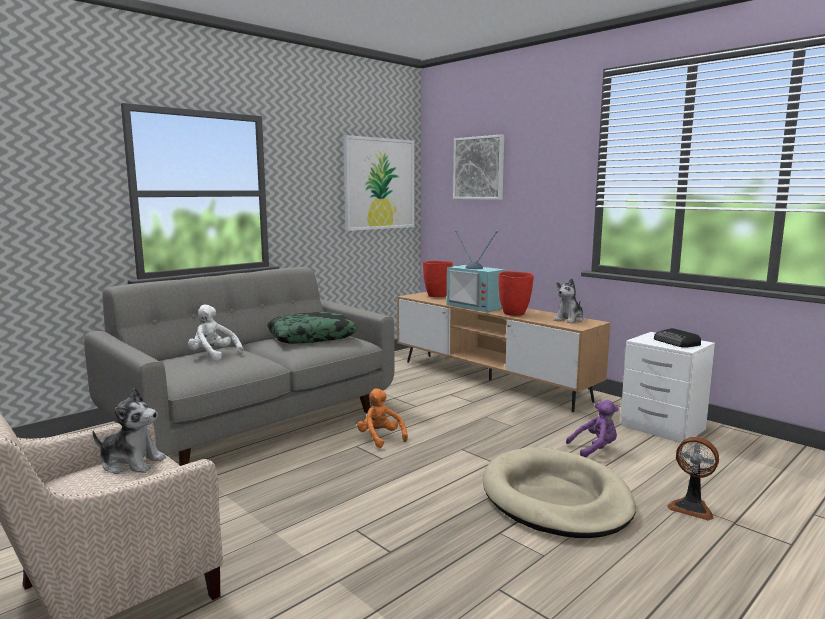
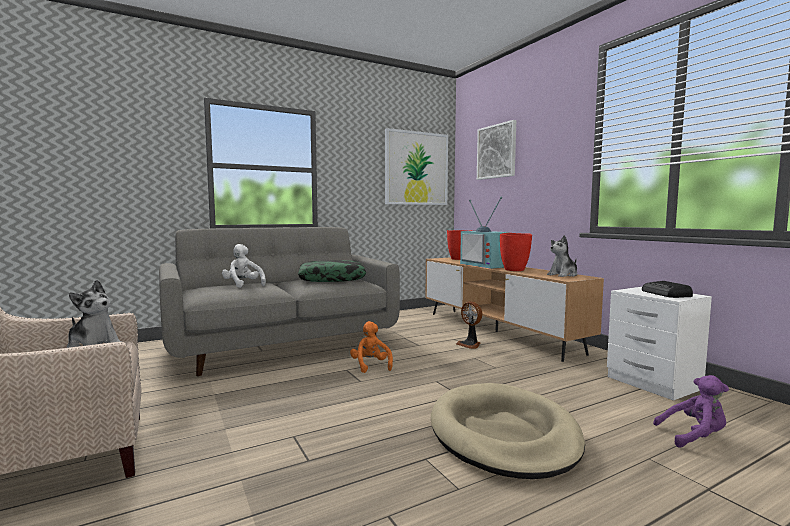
camera: 15 degrees right, 5 degrees down
(595, 449) = (569, 395): purple plush toy -> purple plush toy (694, 437)
(691, 507) = (657, 464): fan -> fan (470, 344)

